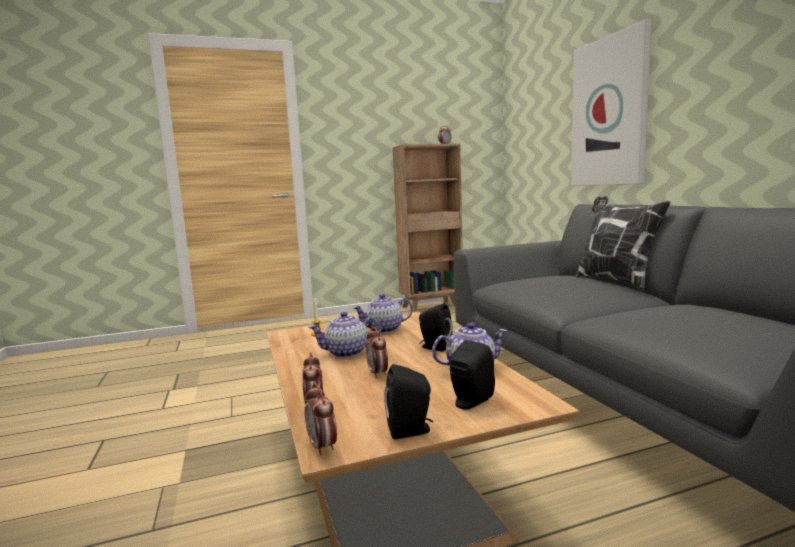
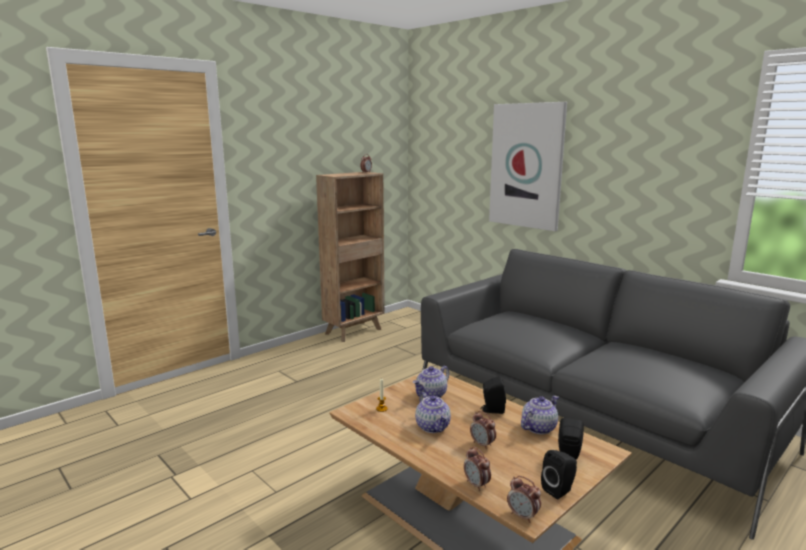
camera: 25 degrees left, 5 degrees up
(346, 353) = (433, 427): teapot -> teapot turned 75 degrees counterclockwise
(615, 281) = (557, 320): pillow -> none

